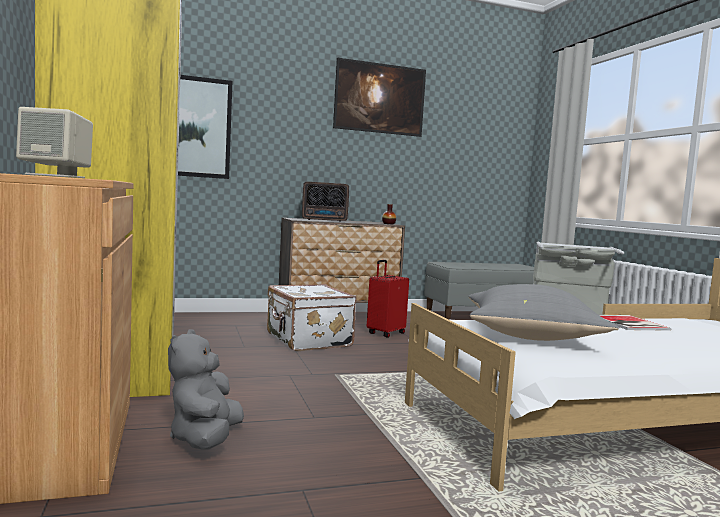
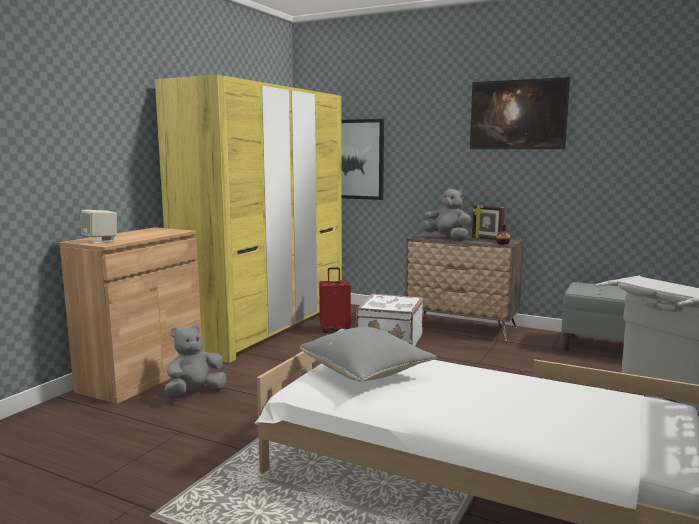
camera: 45 degrees right, 5 degrees up
(325, 220) = (446, 238): radio -> grey plush toy
(360, 221) = (486, 239): none -> picture frame
(385, 333) = (469, 349): red suitcase -> red suitcase (335, 329)
(628, 323) = (518, 383): book -> none

